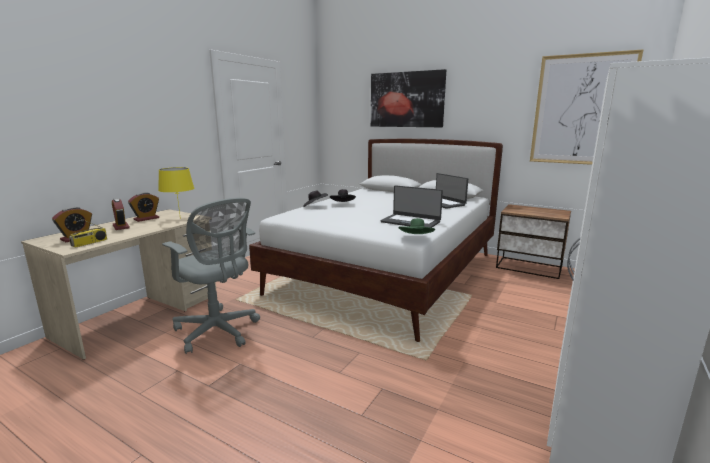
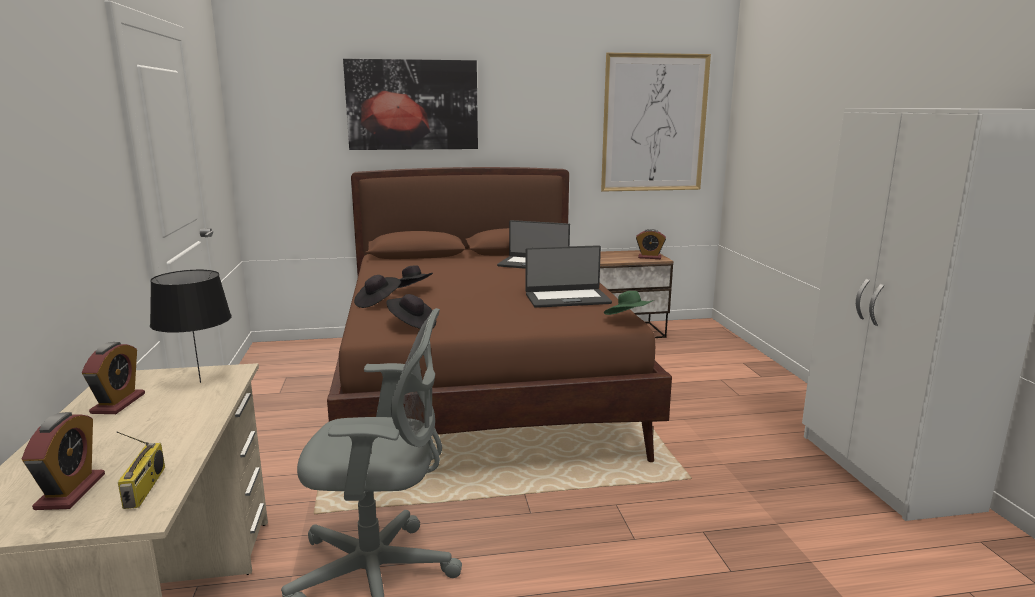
camera: 40 degrees left, 0 degrees up
(121, 226) = (108, 435): alarm clock -> alarm clock (649, 257)
(180, 218) = (201, 382): yellow table lamp -> black table lamp
(303, 217) = (412, 325): none -> black hat
(388, 273) = (482, 387): white bed -> brown bed

